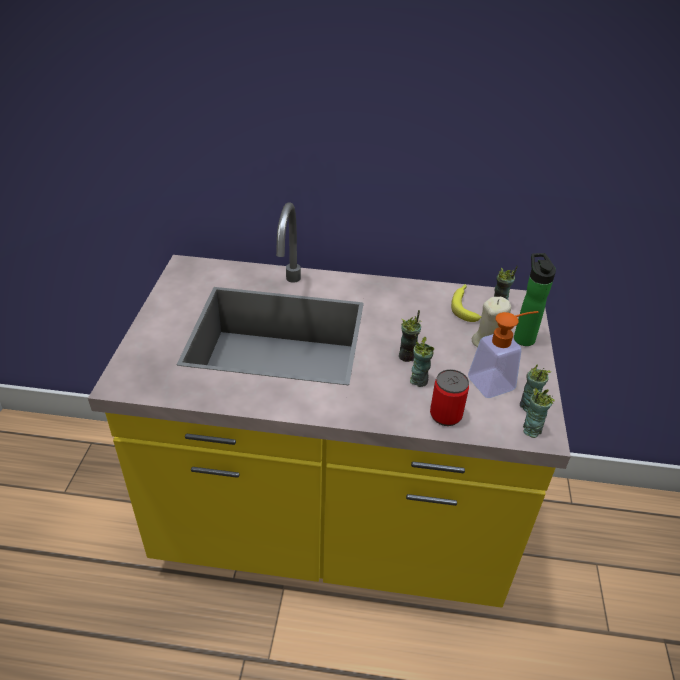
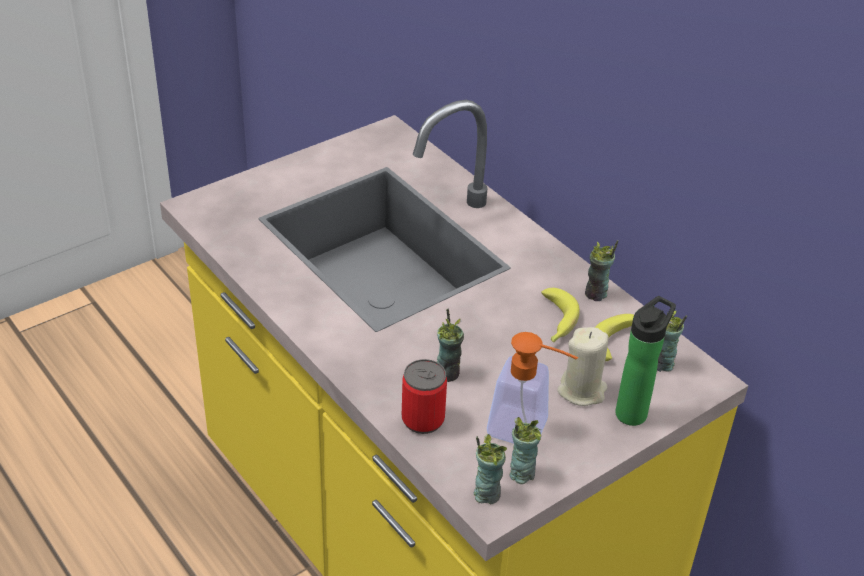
camera: 45 degrees right, 0 degrees up
(407, 356) = (472, 345): cup -> cup (596, 294)
(426, 317) = (556, 322): none -> banana

